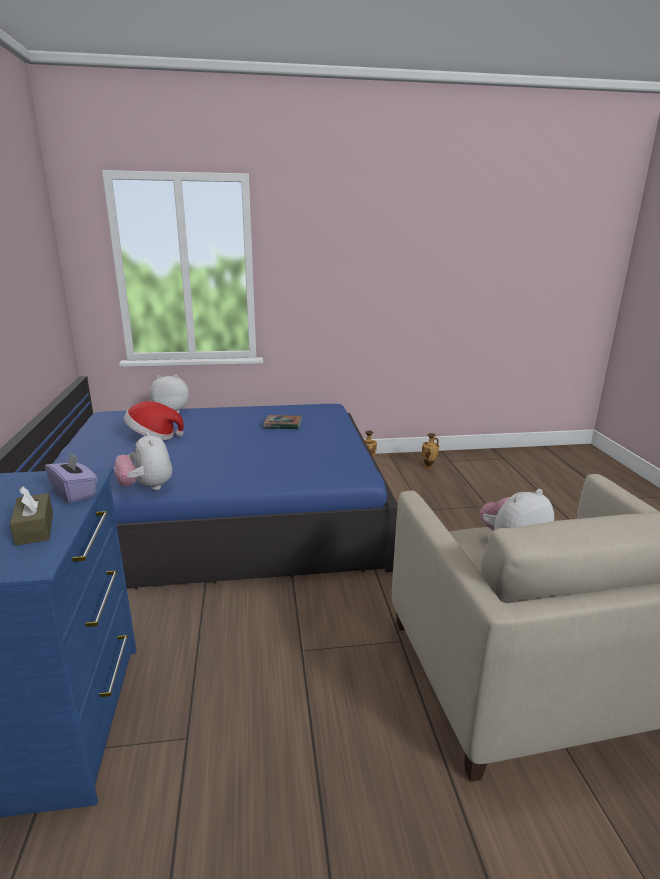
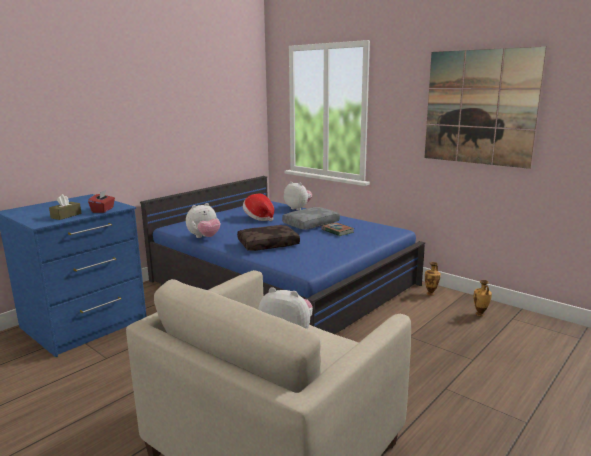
camera: 50 degrees right, 5 degrees down
(75, 492) = (103, 210): purple tissue box -> red tissue box
(147, 487) = (204, 237): plush toy -> plush toy turned 150 degrees counterclockwise
(235, 425) = (310, 224): none -> grey pillow
(252, 464) = (268, 244): none -> brown pillow
(394, 259) = (479, 107): none -> picture

